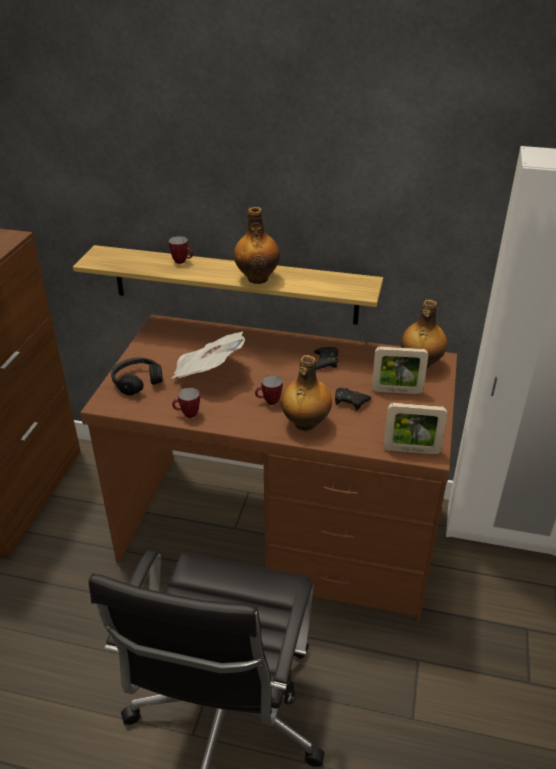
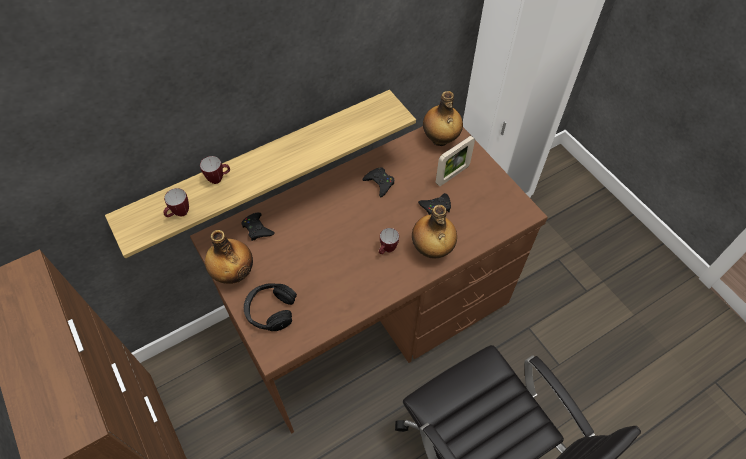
camera: 45 degrees left, 20 degrees up
(187, 415) = (347, 309): mug -> mug (180, 214)
(197, 335) = (257, 229): none -> black game controller
(208, 372) = (311, 258): newspaper -> none
(257, 278) = (304, 154): bottle -> bottle (234, 273)
(411, 450) = (513, 218): picture frame -> none

